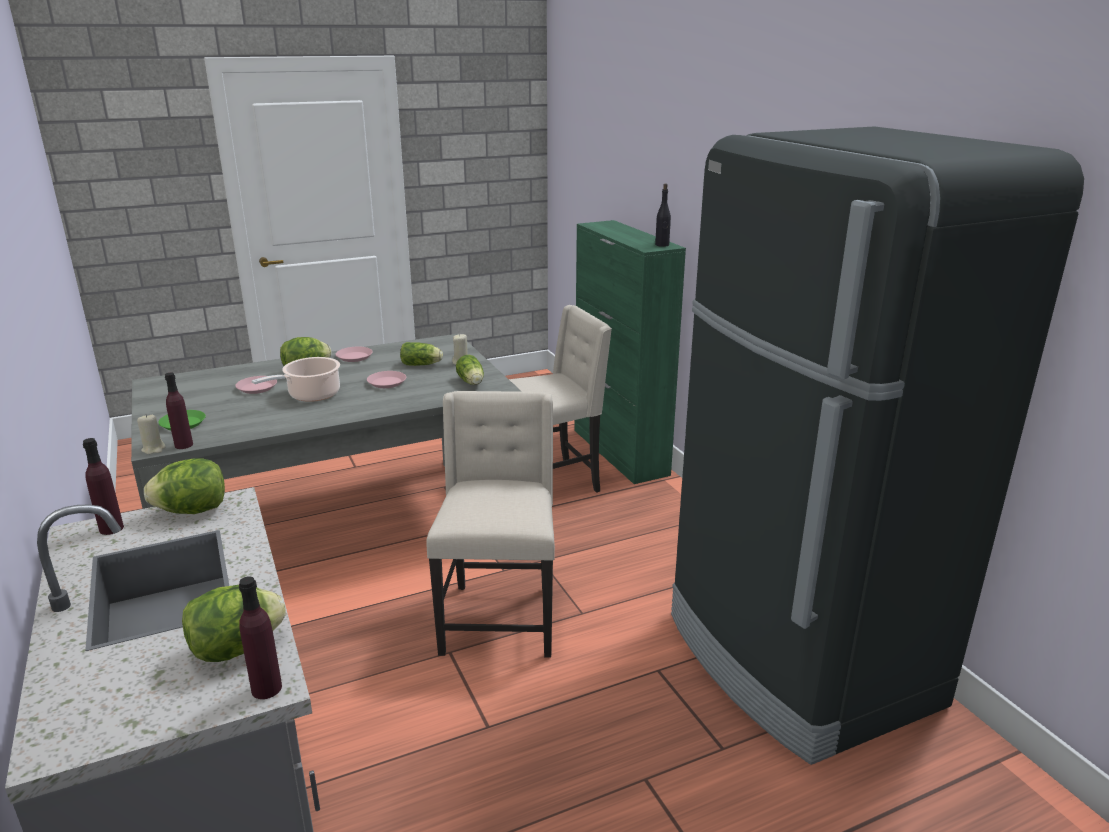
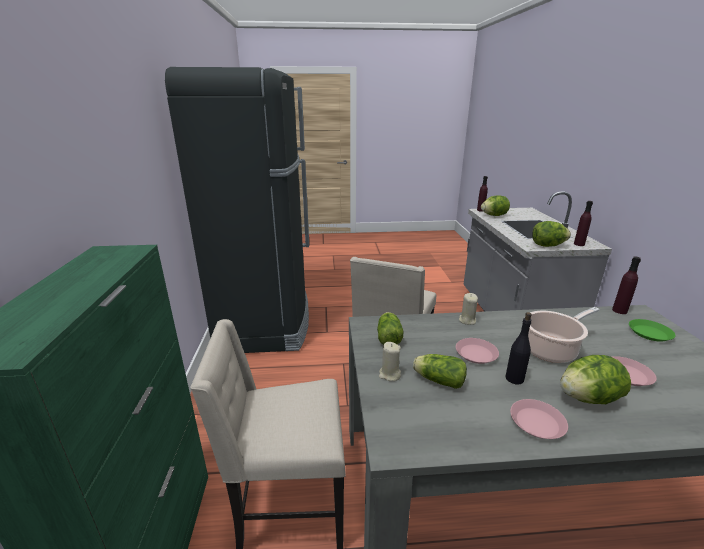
camera: 160 degrees left, 0 degrees up
(154, 449) = (640, 311): beige candle -> beige candle (467, 320)
(662, 245) = (103, 253): black bottle -> black bottle (514, 378)

